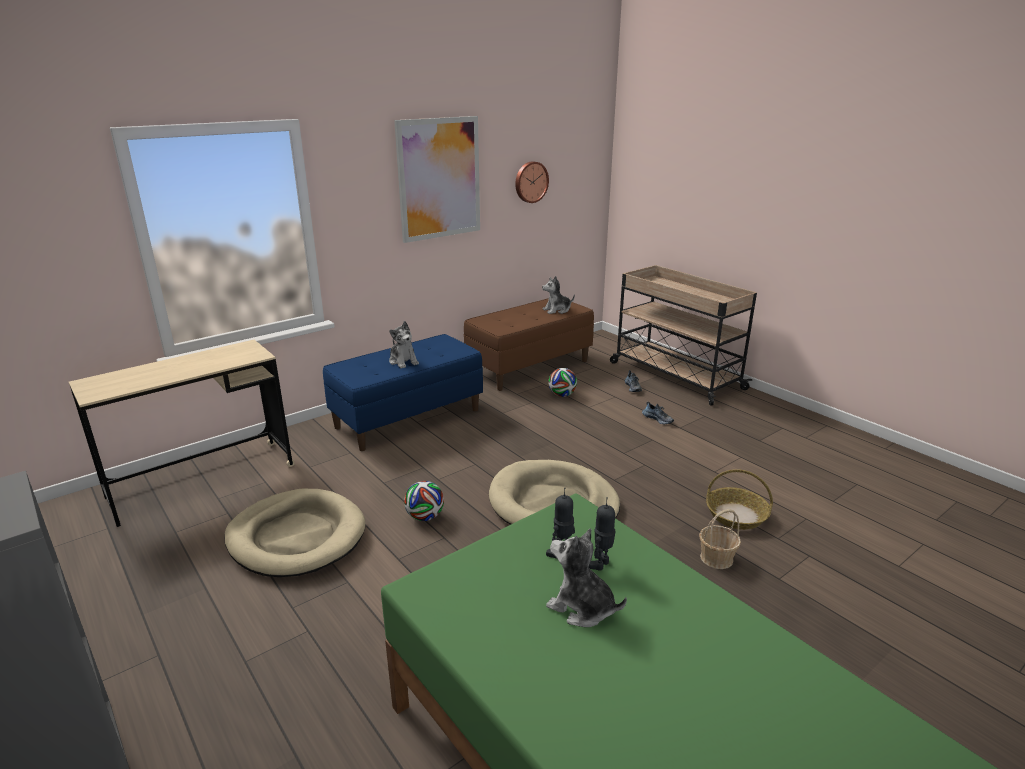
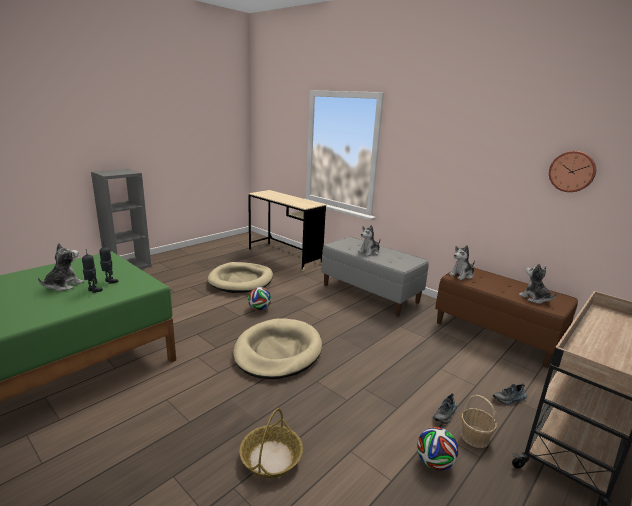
camera: 80 degrees right, 5 degrees down
(408, 418) = (370, 293): blue bench -> grey bench
(439, 178) = (469, 146): picture -> none
(497, 326) = (462, 275): none -> plush toy
(562, 395) = (453, 353): football -> football (434, 463)
(716, 558) = (207, 434): basket -> basket (474, 437)

